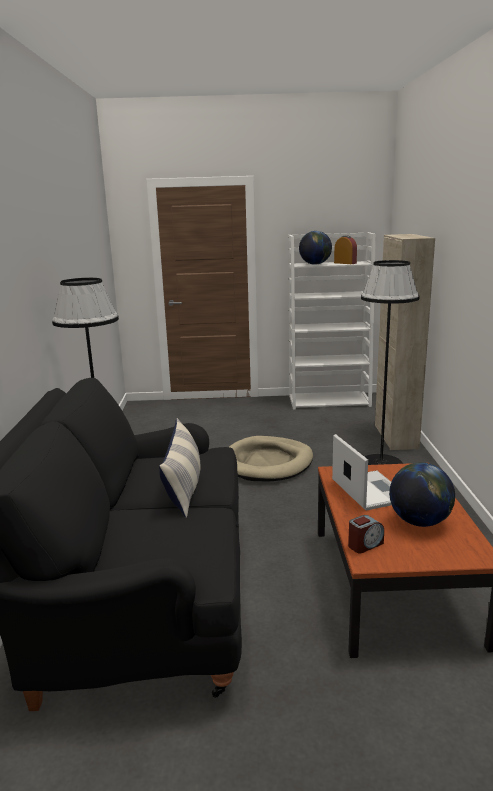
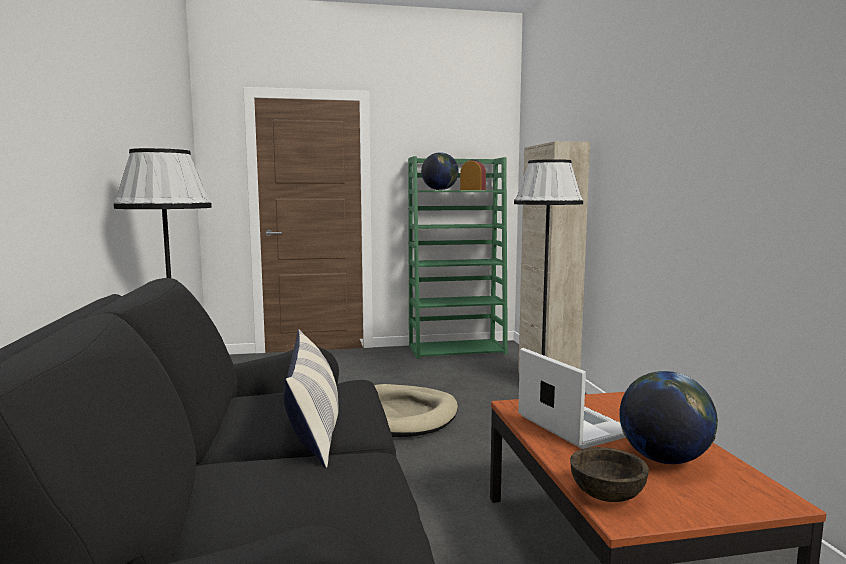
camera: 10 degrees left, 10 degrees down
(329, 401) = (457, 349): white bookcase -> green bookcase
(365, 545) = (606, 495): alarm clock -> brown bowl

